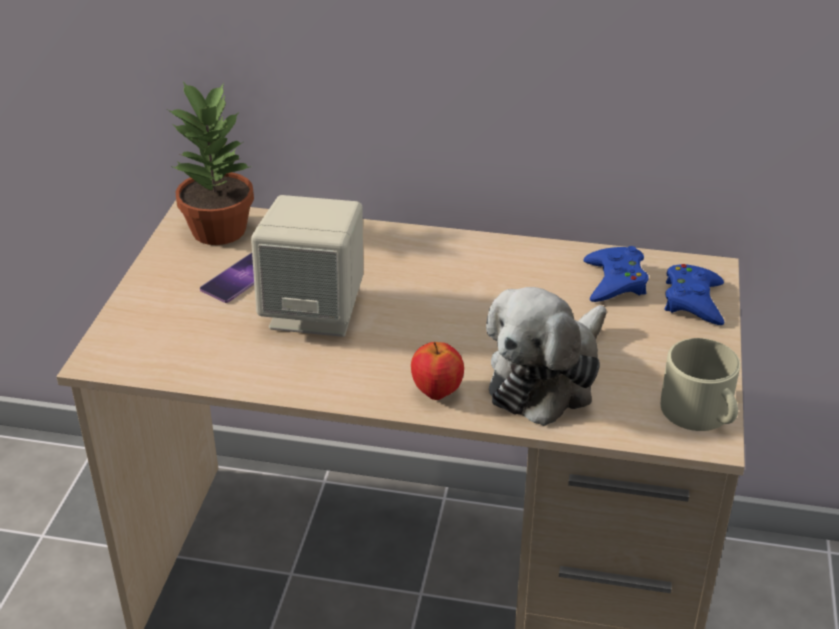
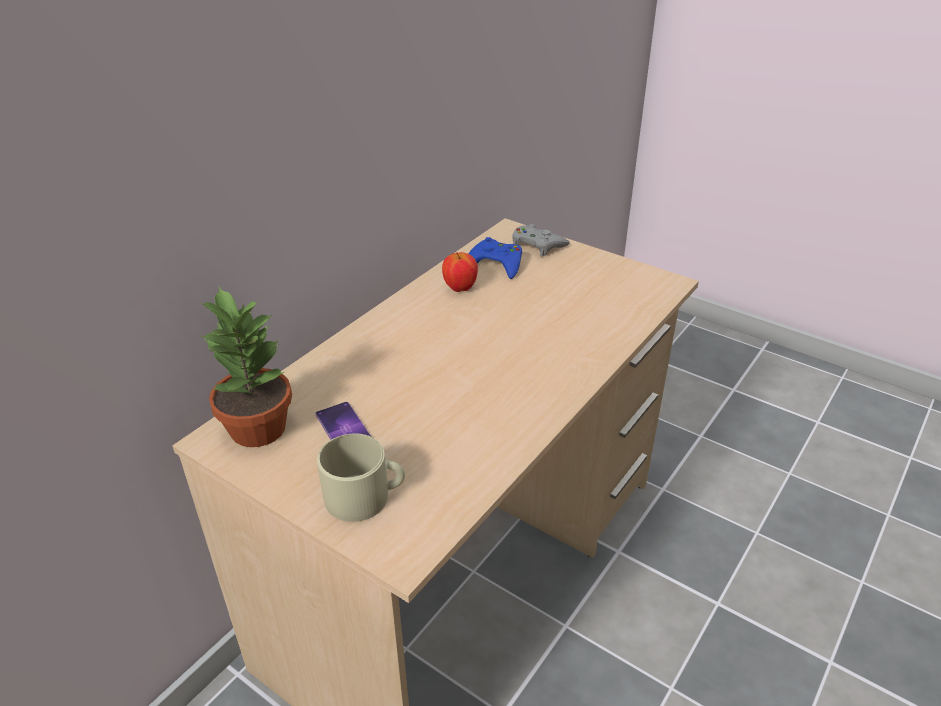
camera: 65 degrees left, 0 degrees up
(315, 312) = (431, 402): beige speaker -> none
(437, 393) = (570, 369): apple -> apple (460, 288)
(547, 377) = (581, 320): plush toy -> none
(693, 301) = (537, 245): blue game controller -> grey game controller
(701, 413) = (646, 278): beige mug -> beige mug (365, 497)

